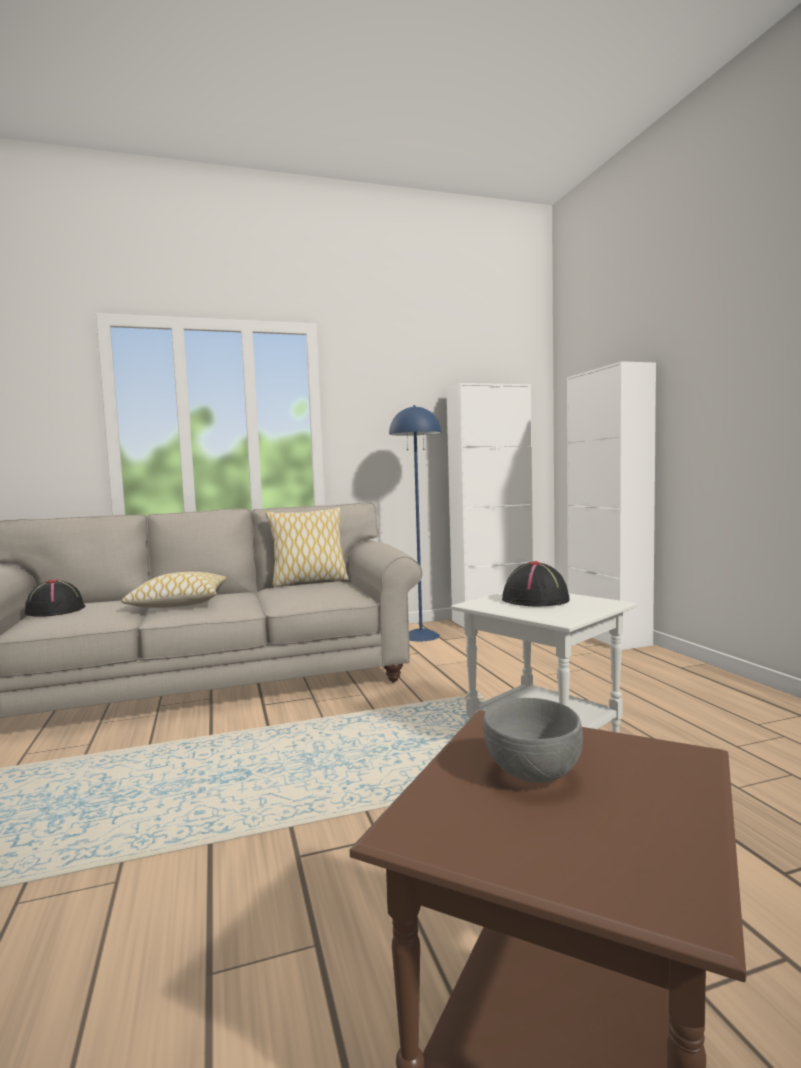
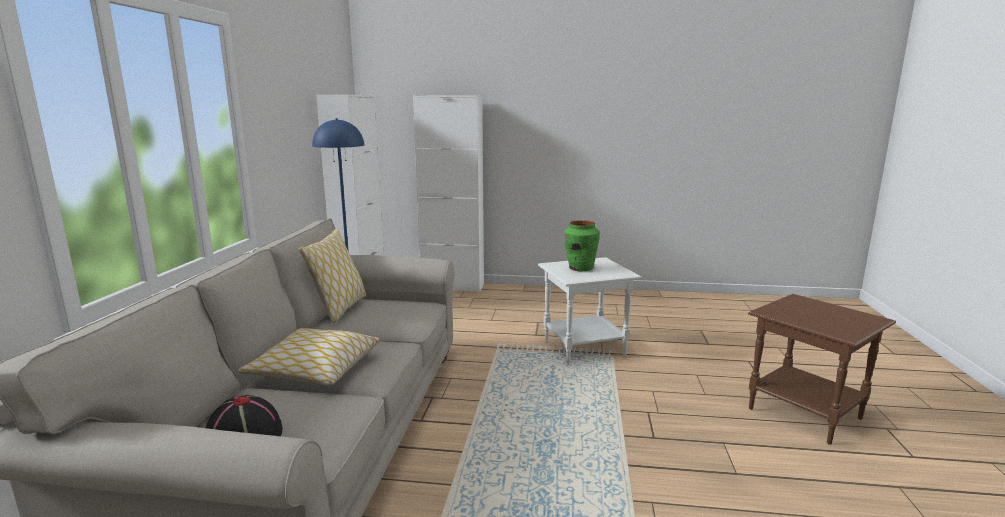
camera: 65 degrees left, 10 degrees up
(533, 773) = (810, 315): grey bowl -> none
(536, 600) = (580, 268): black hat -> green vase

